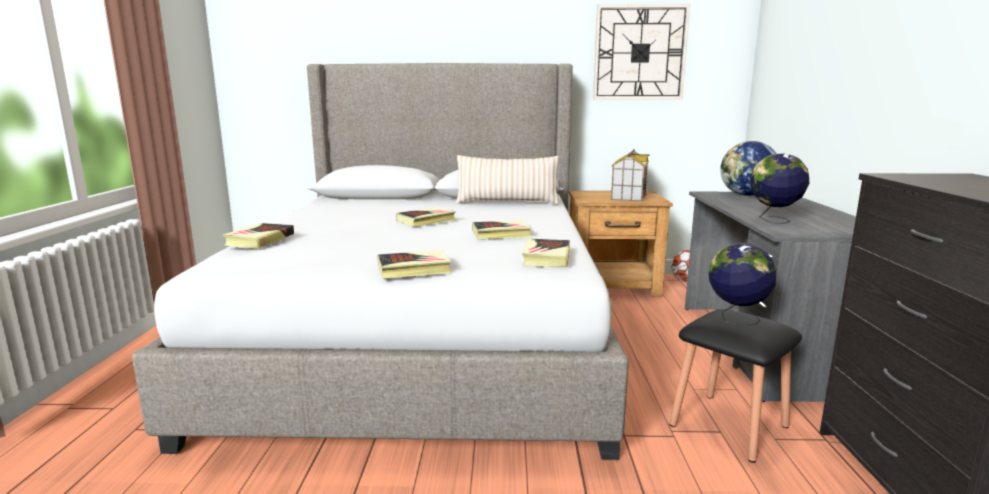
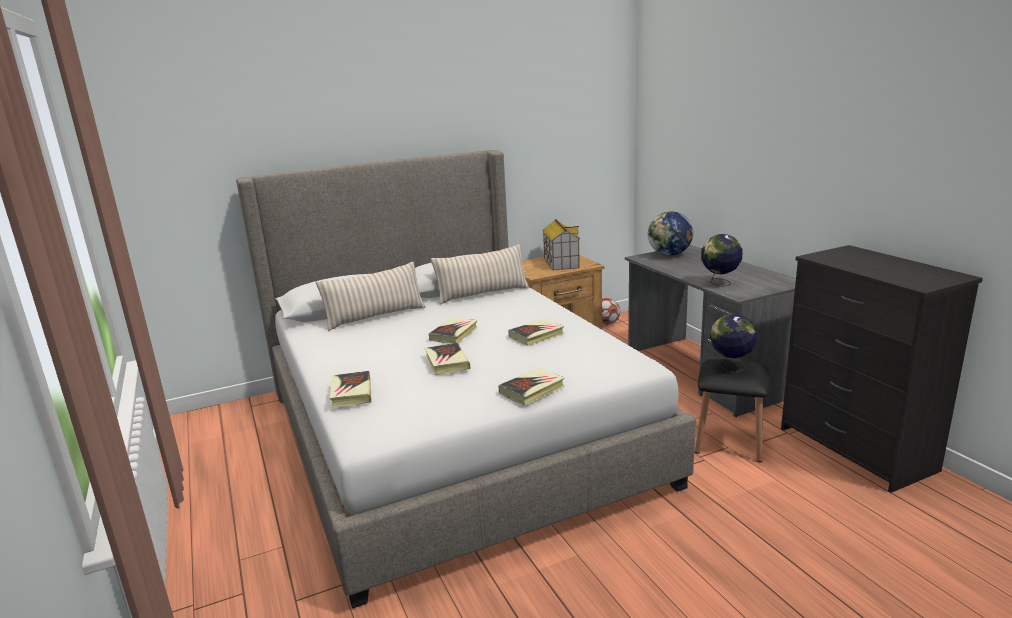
camera: 25 degrees left, 5 degrees up
(388, 202) = (375, 316): none -> beige pillow
(546, 258) = (604, 353): book -> book (447, 362)
(640, 53) = (548, 131): wall clock -> none

